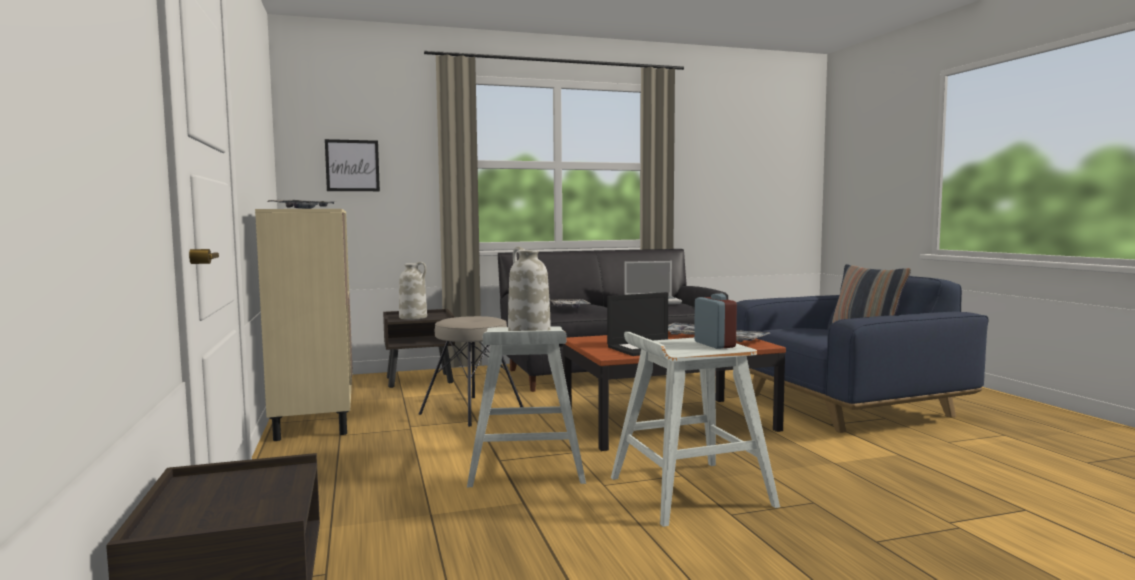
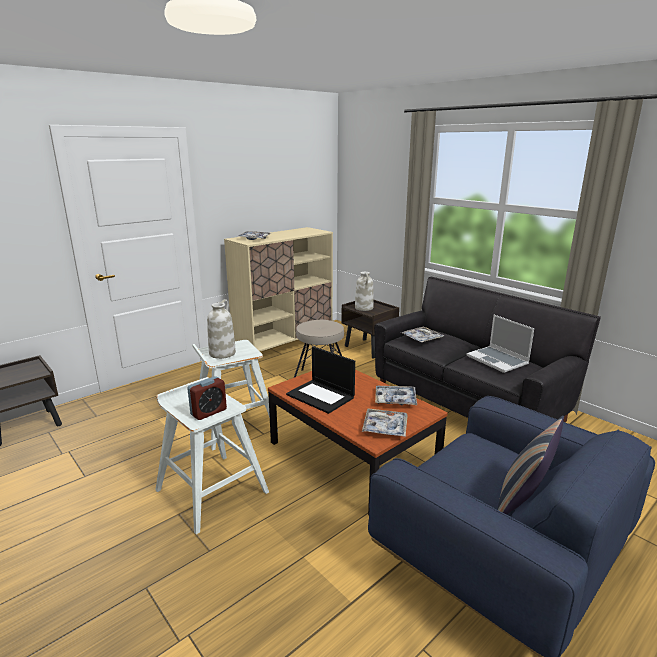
camera: 65 degrees right, 15 degrees up
(352, 165) = (369, 196): picture -> none

